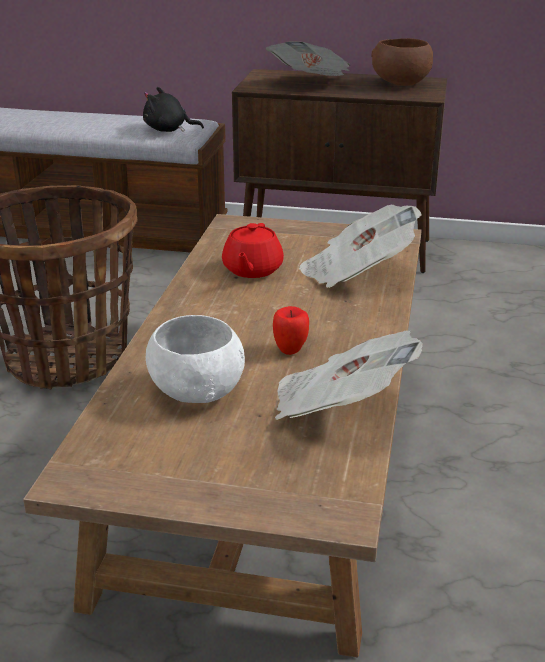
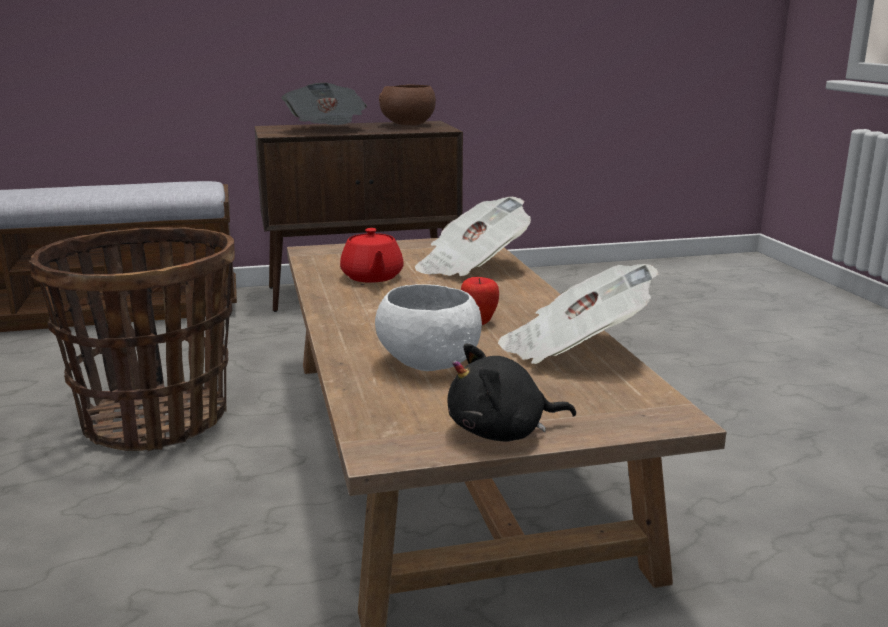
camera: 25 degrees left, 10 degrees down
(168, 130) = (182, 189): black plush toy -> black plush toy (502, 432)

